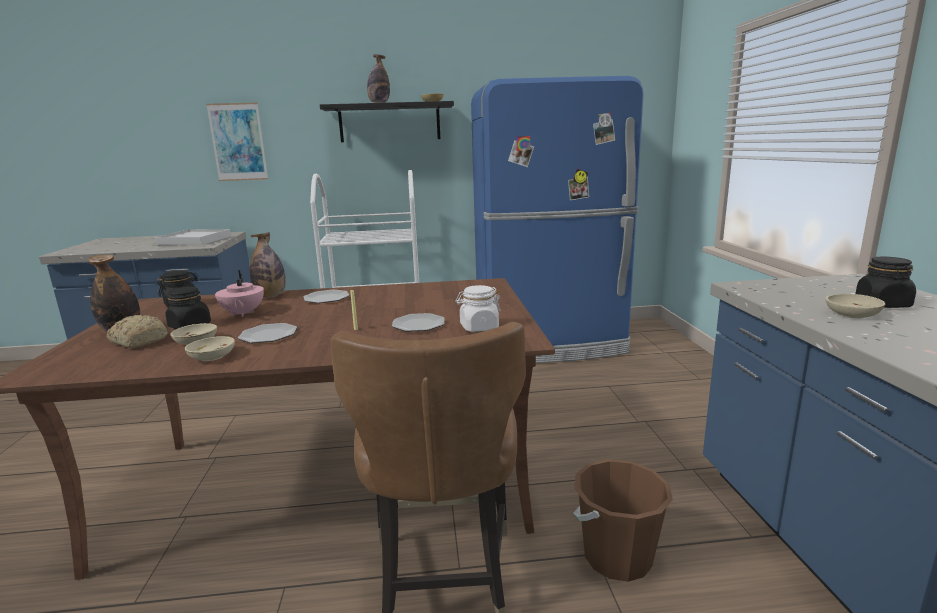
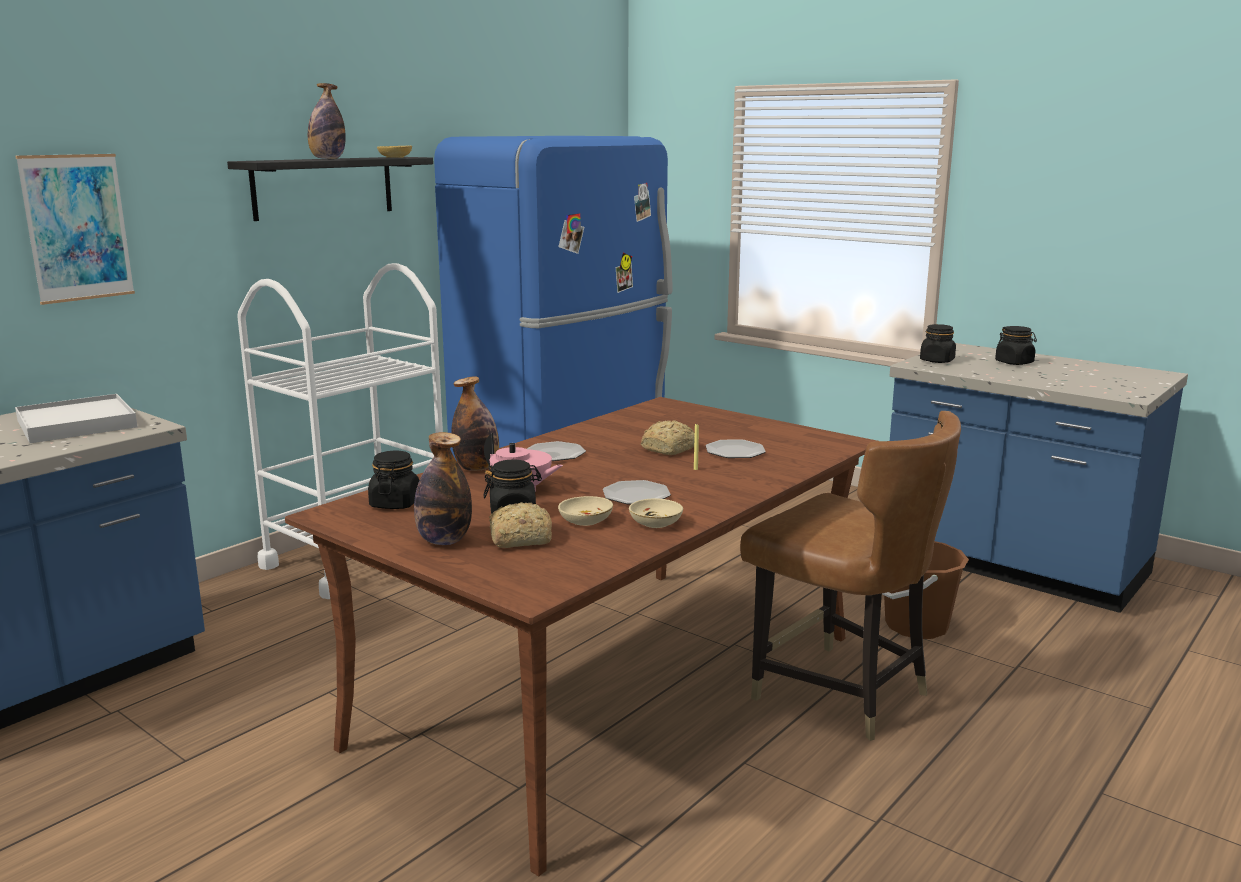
camera: 45 degrees left, 0 degrees up
(390, 311) = (670, 449): none -> bread
(479, 327) = (787, 441): white jar -> none
(779, 286) = (937, 361): none -> black jar
(852, 314) = (1018, 372): beige bowl -> none

